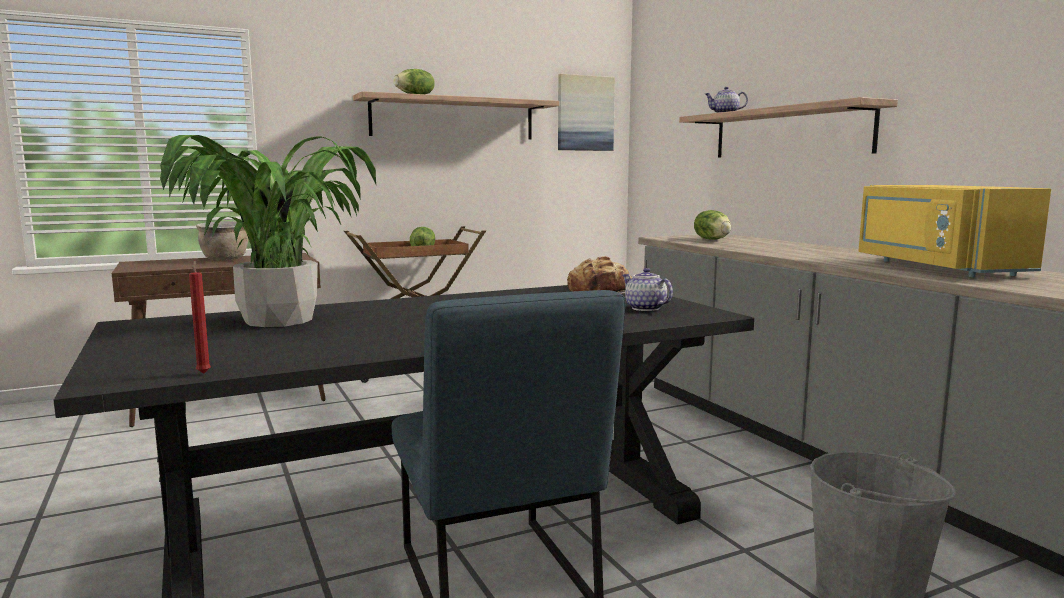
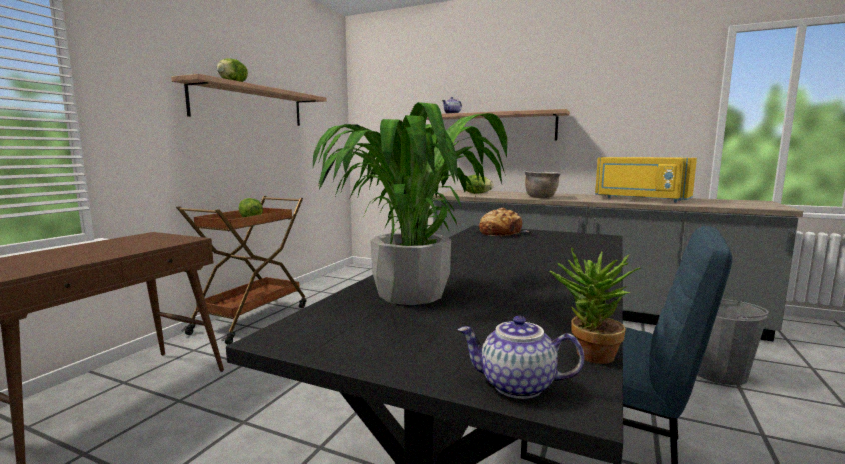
camera: 40 degrees left, 0 degrees up
(204, 372) = (588, 356): red candle -> potted plant
(225, 259) = (88, 249): brown cooking pot -> brown cooking pot (541, 197)
(585, 113) = (327, 108): picture -> none
(644, 308) = (565, 239): teapot -> teapot (516, 386)

